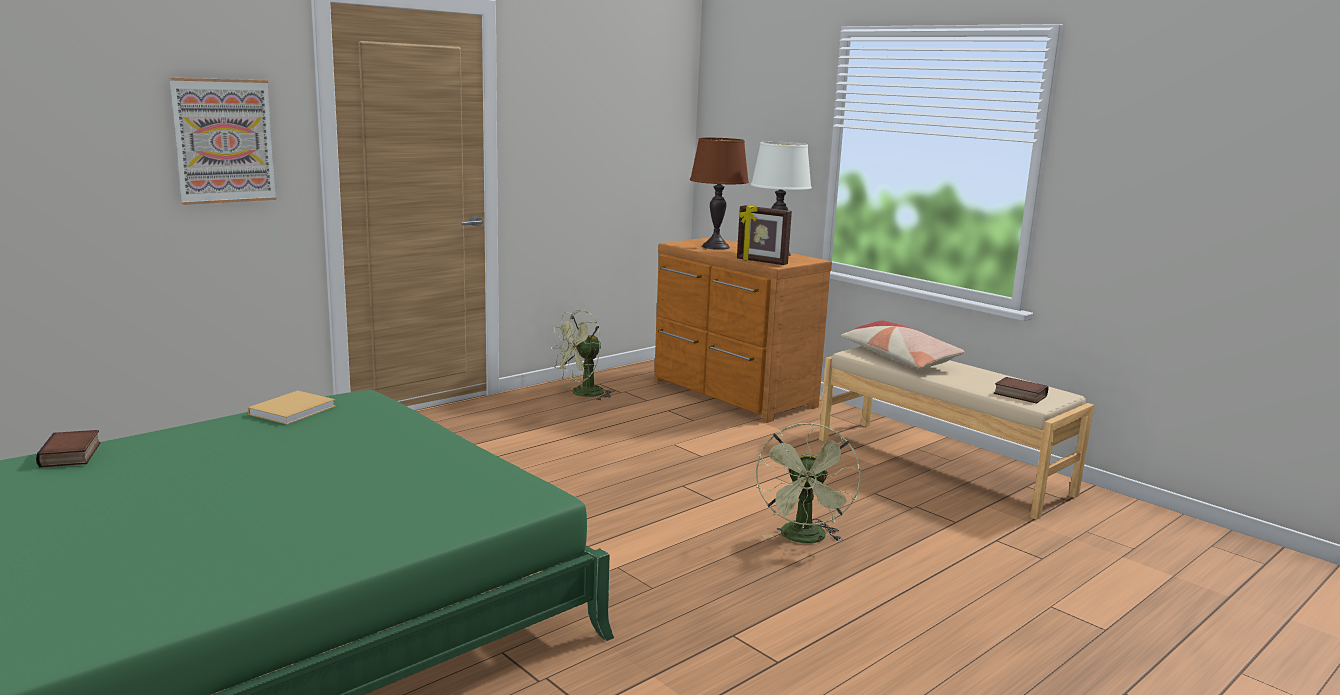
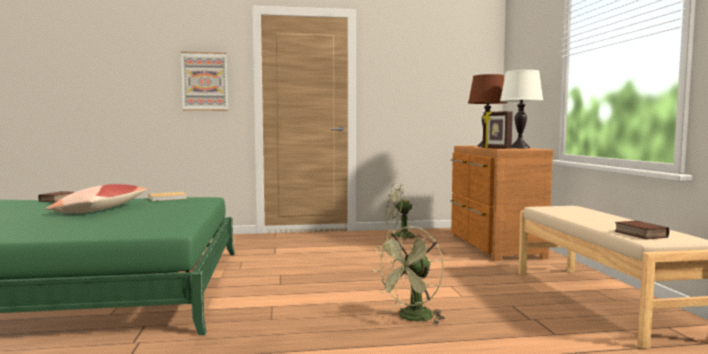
camera: 35 degrees right, 10 degrees down
(899, 358) = (573, 211): pillow -> pillow (101, 209)

